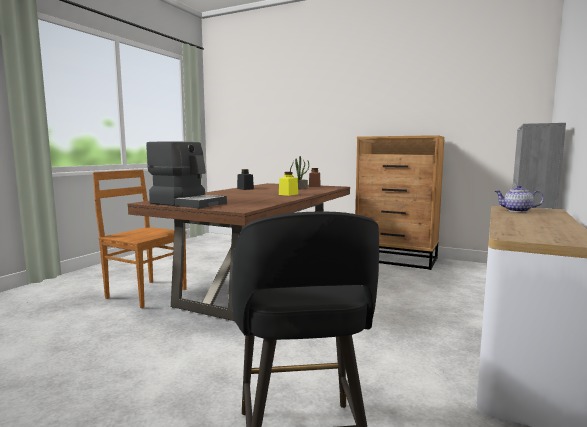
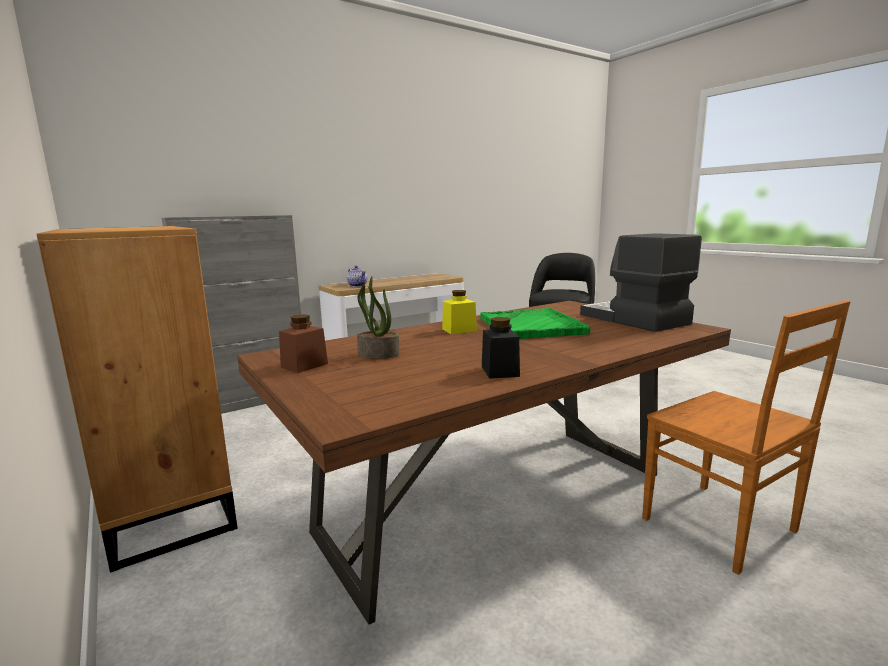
camera: 150 degrees left, 5 degrees up
(252, 197) = (531, 326): none -> green tray

